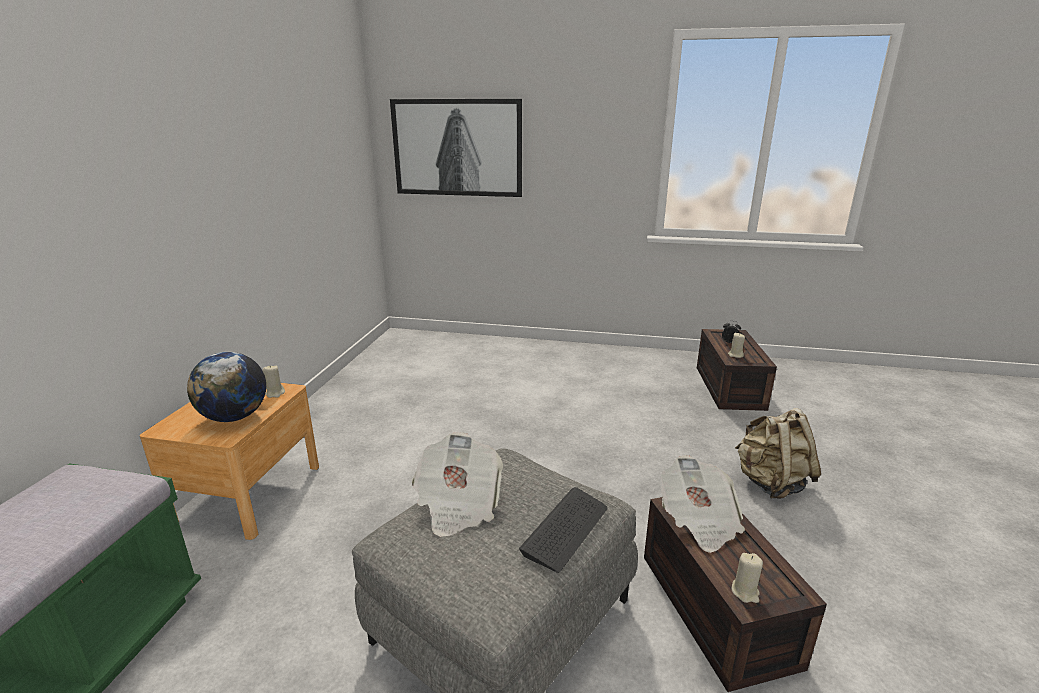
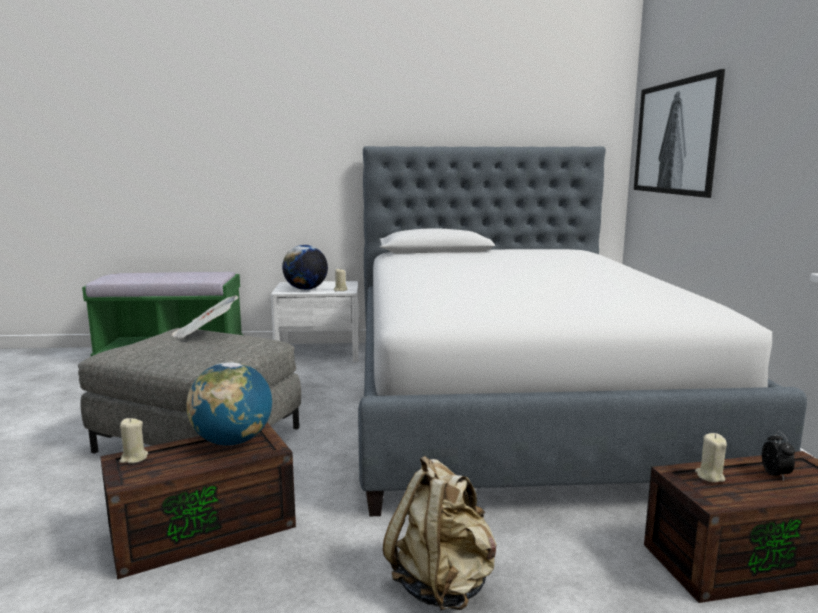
camera: 75 degrees right, 10 degrees down
(249, 493) = (319, 353): brown nightstand -> white nightstand
(496, 399) = (513, 399): none -> bed
(565, 529) = (171, 358): keyboard -> none
(699, 521) = (232, 441): newspaper -> globe

